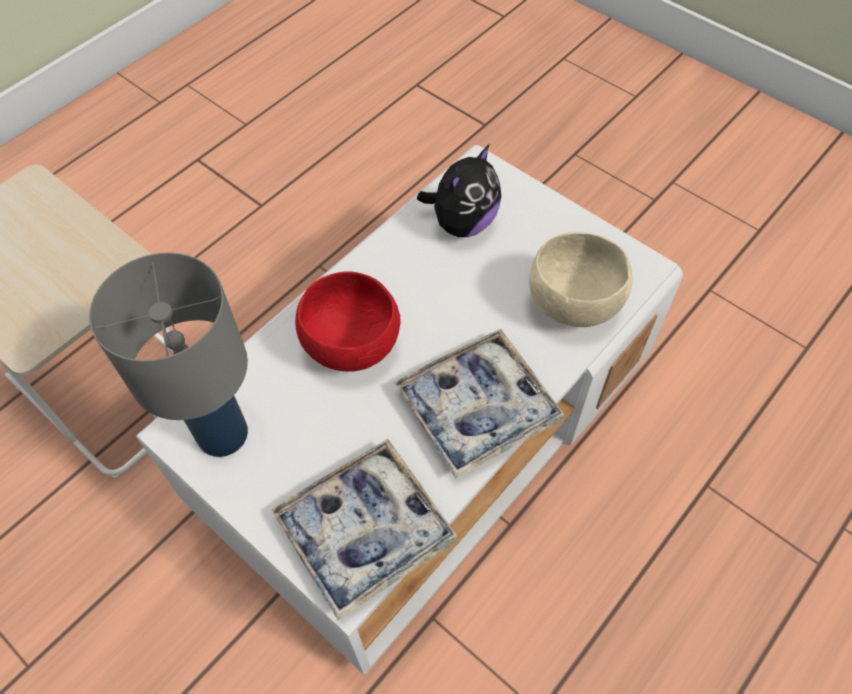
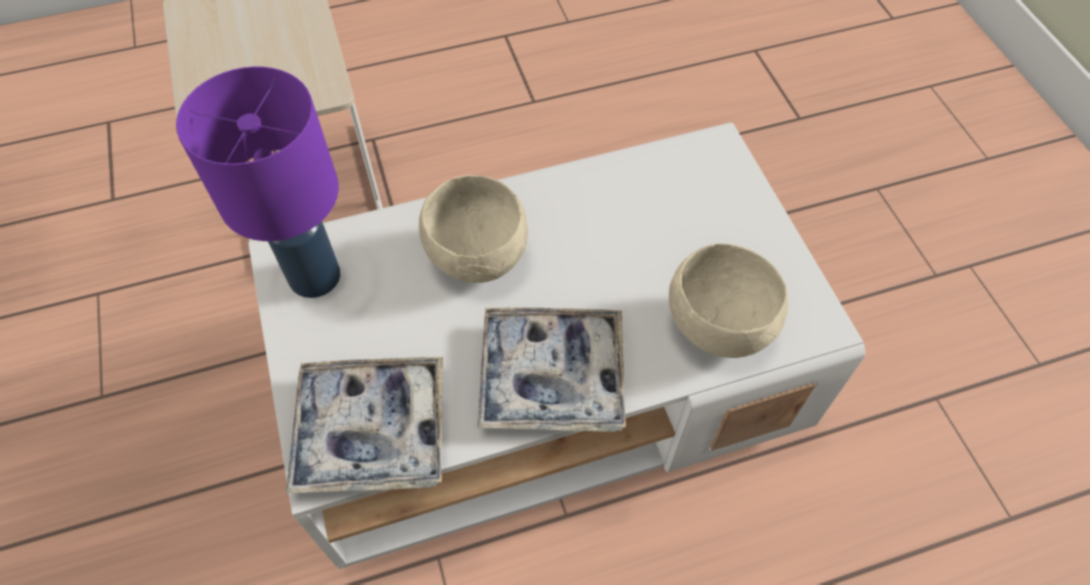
camera: 30 degrees right, 0 degrees up
(221, 433) = (314, 275): grey table lamp -> purple table lamp
(351, 346) = (477, 256): red bowl -> beige bowl
(462, 223) = (663, 192): plush toy -> none

